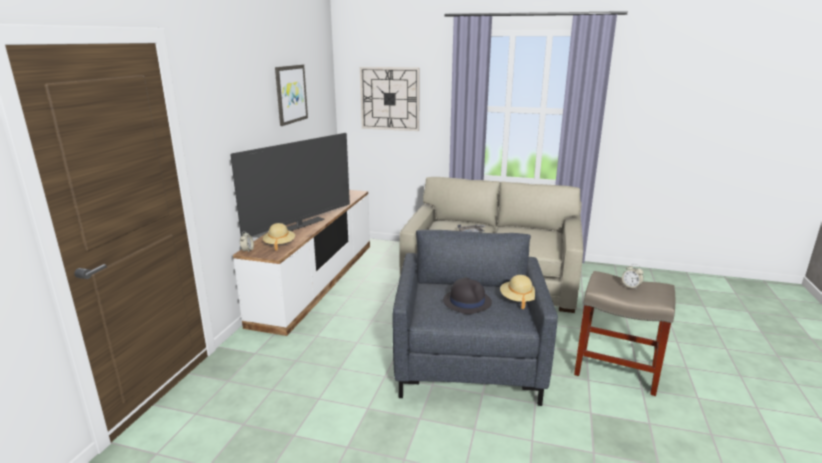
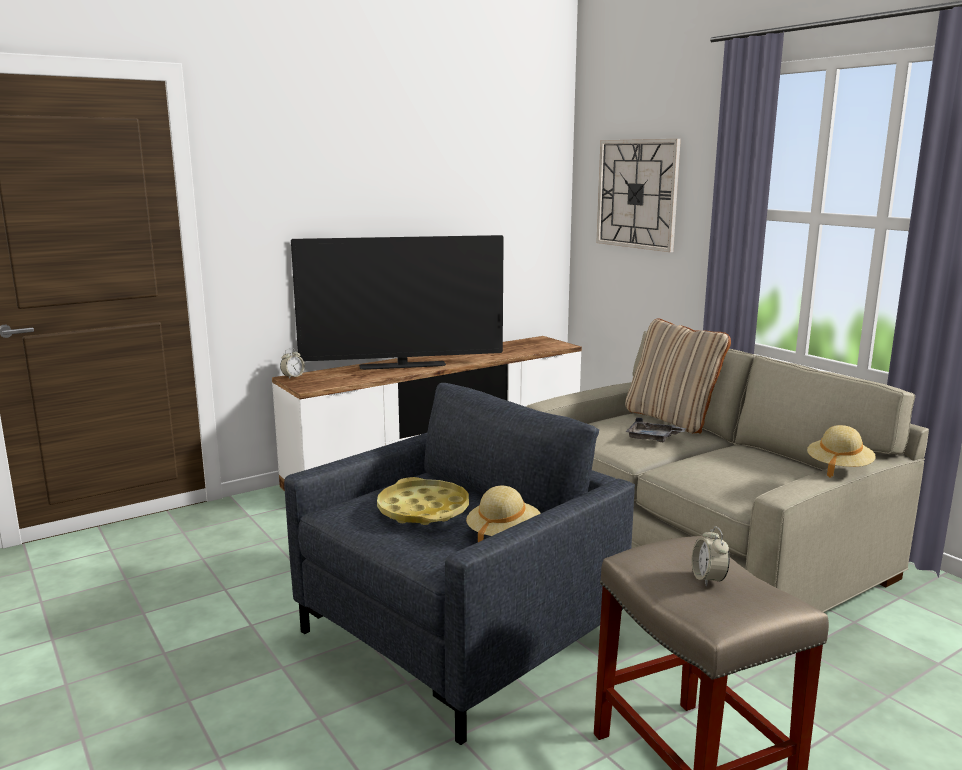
camera: 40 degrees right, 5 degrees down
(279, 244) = (336, 379): beige hat -> beige hat (838, 468)
(290, 94) = (445, 173): picture -> none
(460, 221) = (672, 419): none -> beige pillow
(467, 301) = (423, 510): black hat -> yellow tray

